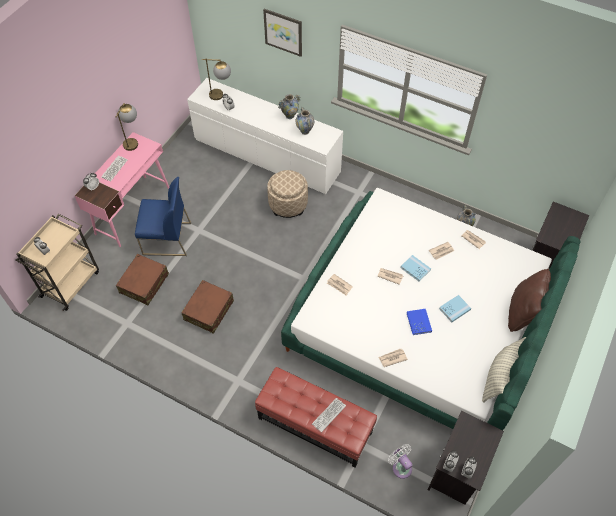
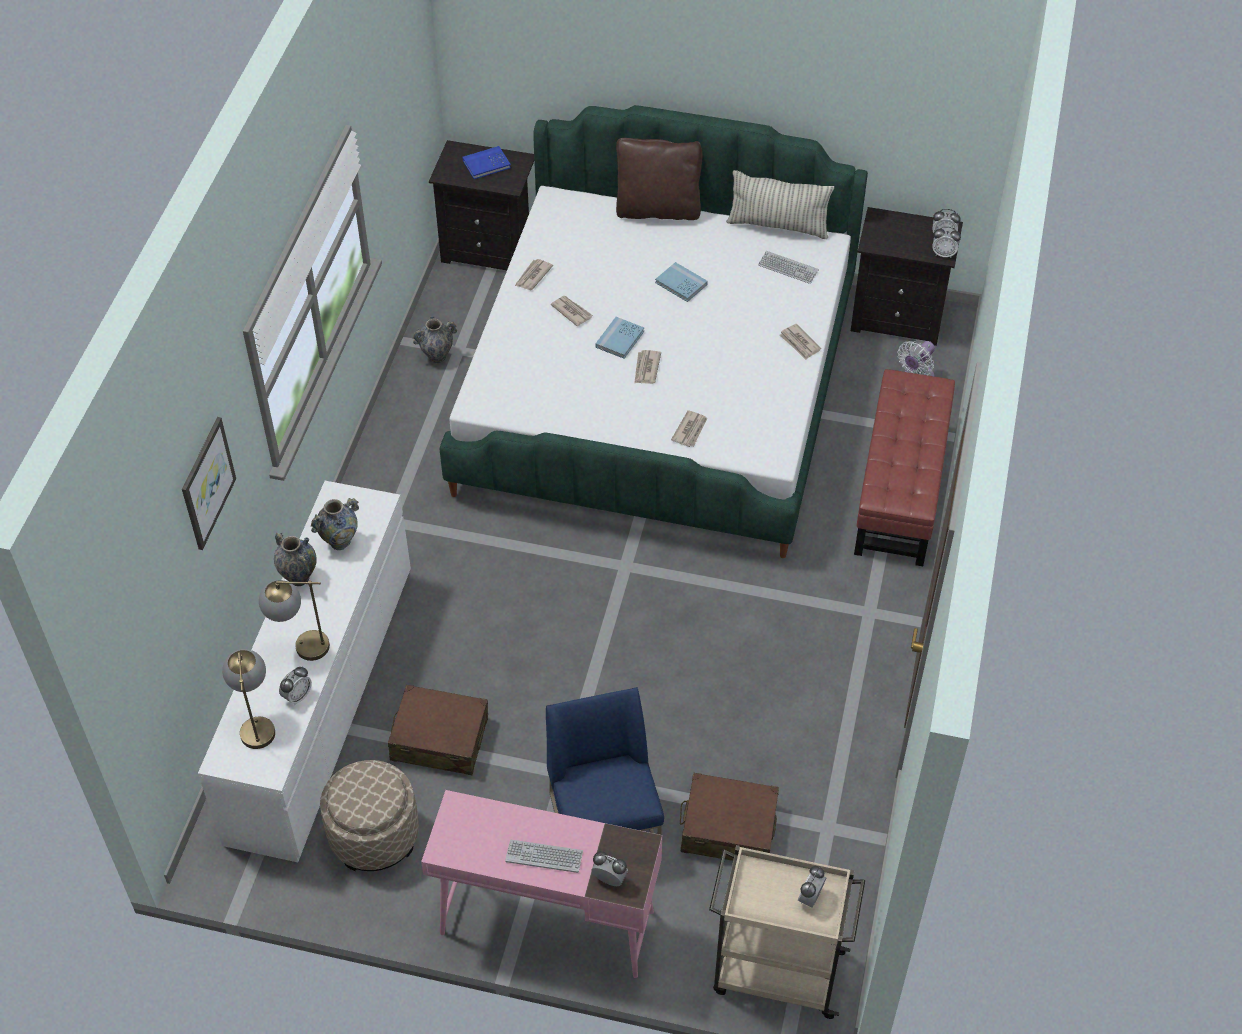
camera: 105 degrees left, 5 degrees down
(132, 141) = (450, 850): table lamp -> table lamp (300, 647)
(209, 310) = (748, 696): brown suitcase -> brown suitcase (439, 739)
(288, 204) = (451, 631): beige ottoman -> beige ottoman (374, 835)
(328, 415) = (913, 421): keyboard -> keyboard (788, 268)
(419, 322) = (722, 322): blue book -> blue book (486, 164)

